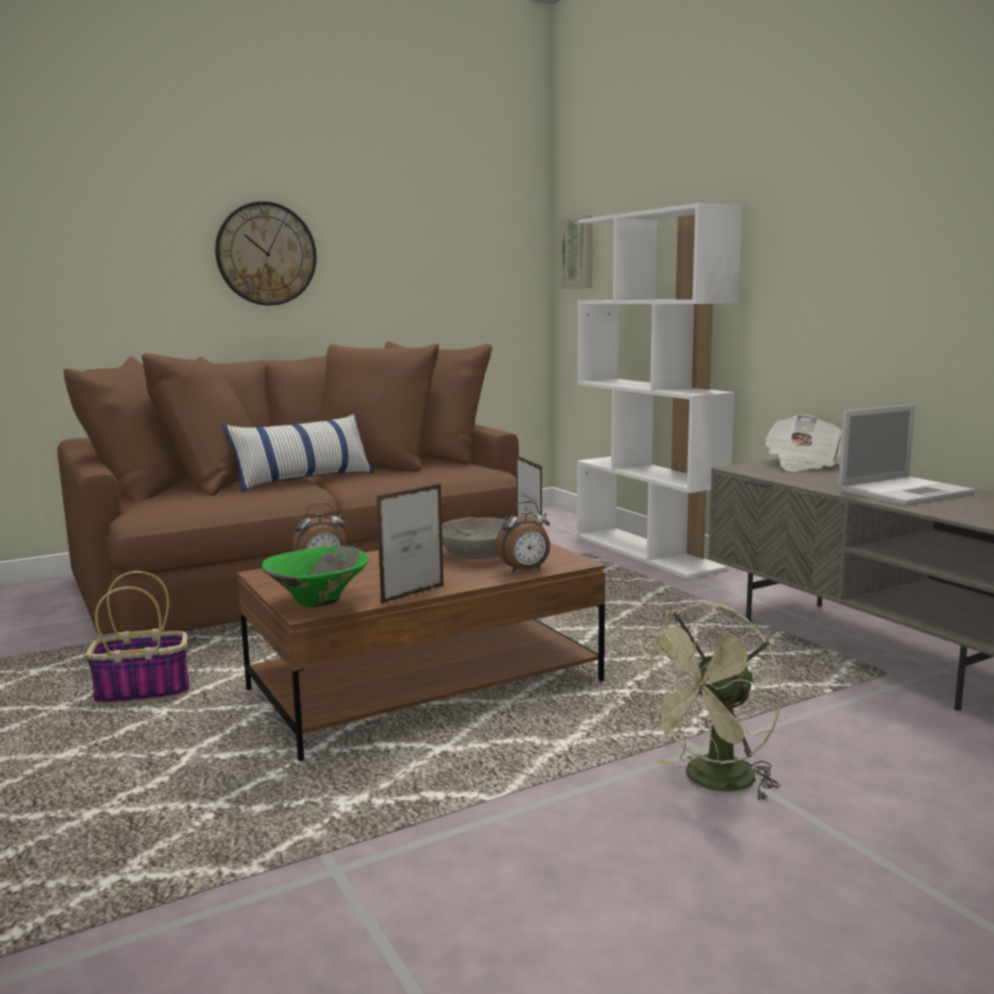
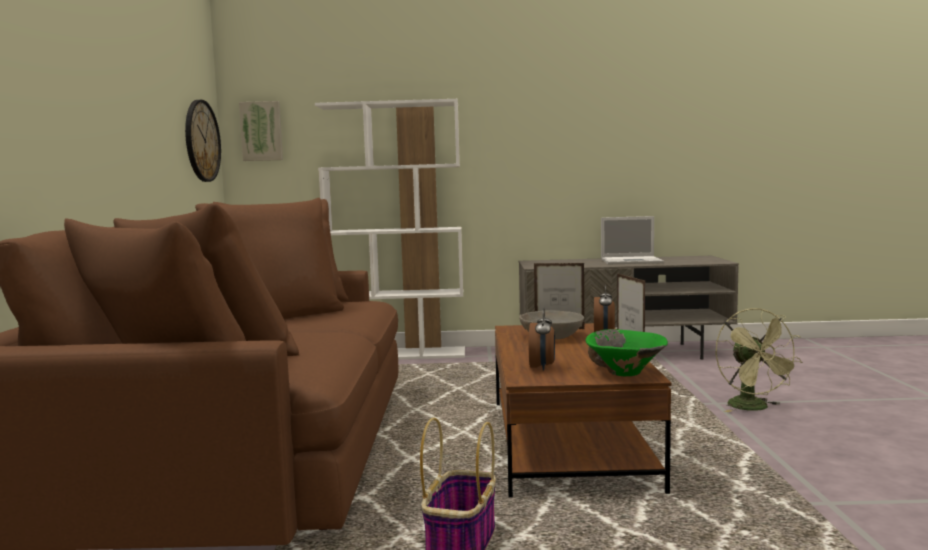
camera: 60 degrees left, 5 degrees down
(266, 254) = (80, 104): wall clock -> wall clock (201, 141)
(303, 480) = (299, 331): pillow -> none
(801, 464) = (544, 262): newspaper -> none
(906, 491) = (632, 261): laptop -> laptop turned 90 degrees clockwise

